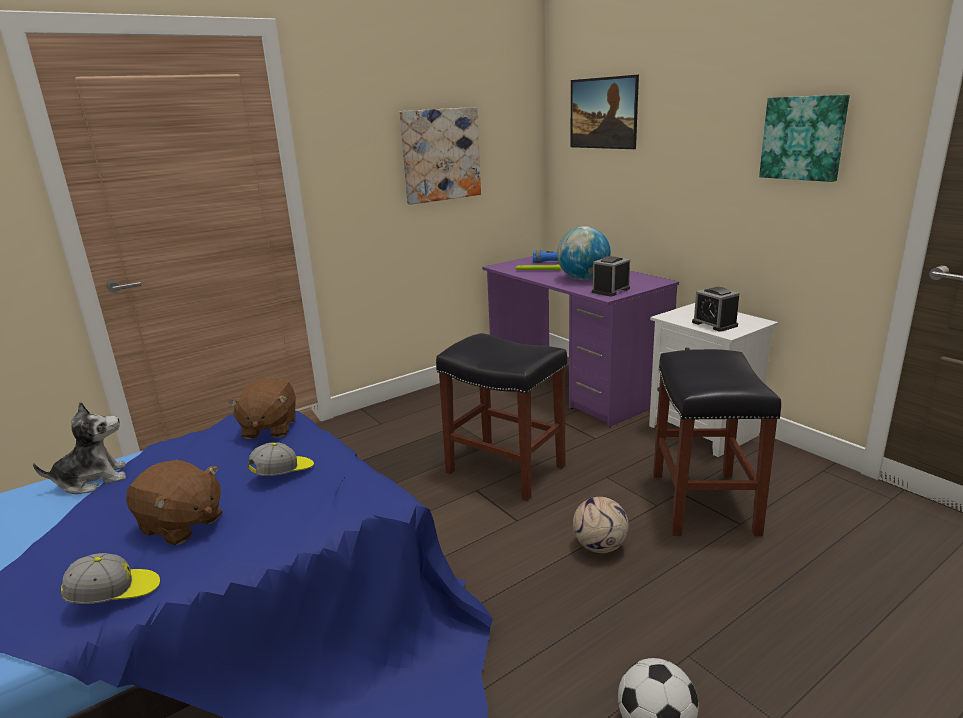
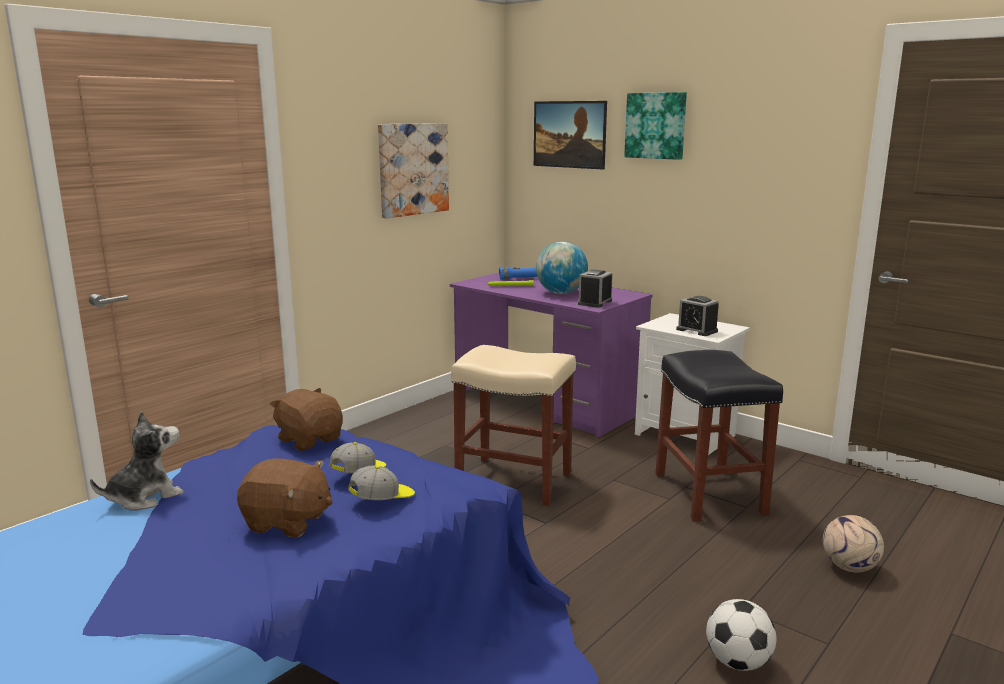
camera: 15 degrees left, 5 degrees down
(115, 594) = (268, 578): cap -> cap (382, 499)
(269, 428) = (310, 440): brown plush toy -> brown plush toy turned 150 degrees clockwise
(507, 469) = (515, 481): black stool -> beige stool
(600, 546) = (633, 536): football -> football (849, 567)
(803, 138) = (766, 164): picture -> picture (656, 125)

